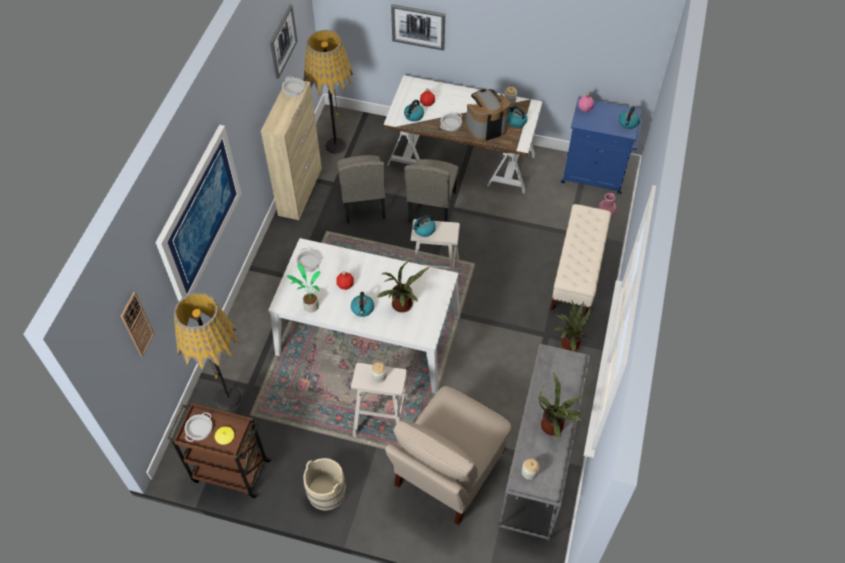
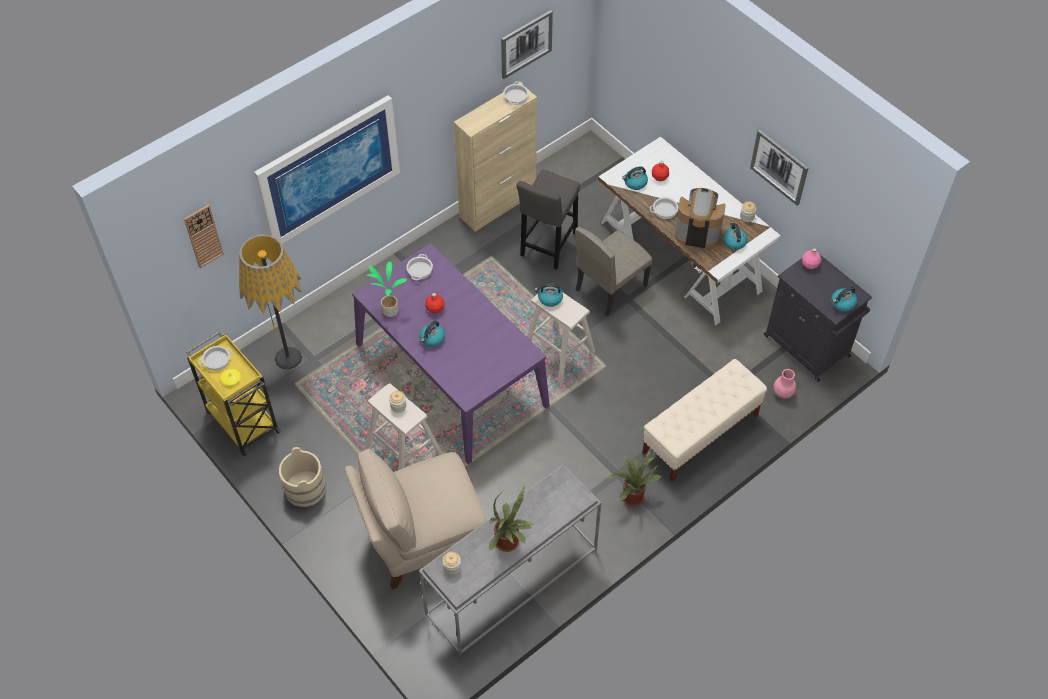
camera: 35 degrees right, 0 degrees up
(229, 470) = (242, 420): brown cart -> yellow cart
(336, 145) = (567, 177): floor lamp -> none
(362, 202) = (547, 247): beige chair -> grey stool
(368, 335) = (451, 374): white dining table -> purple dining table
(403, 306) = (469, 357): potted plant -> none
(418, 26) = (682, 92): picture -> picture (779, 167)
(595, 175) = (808, 347): blue cabinet -> black cabinet

